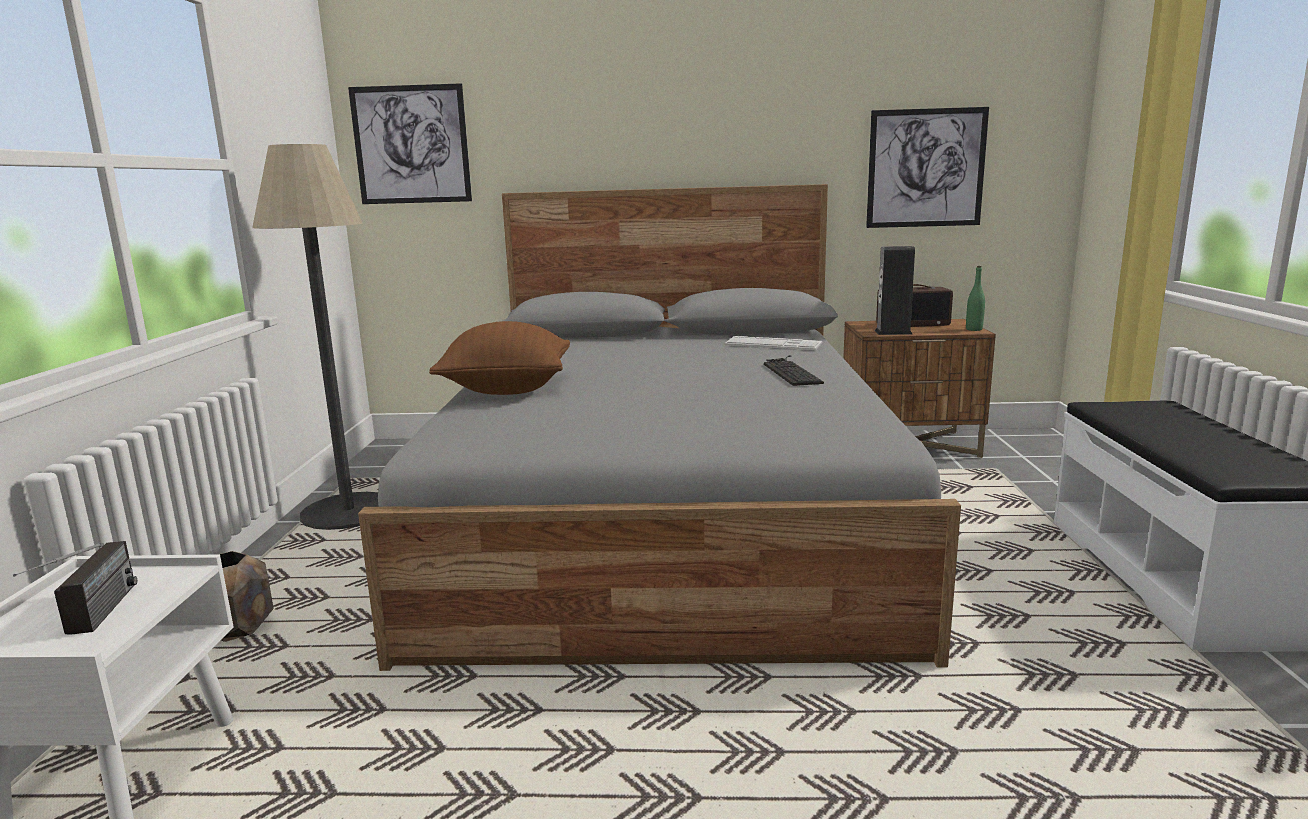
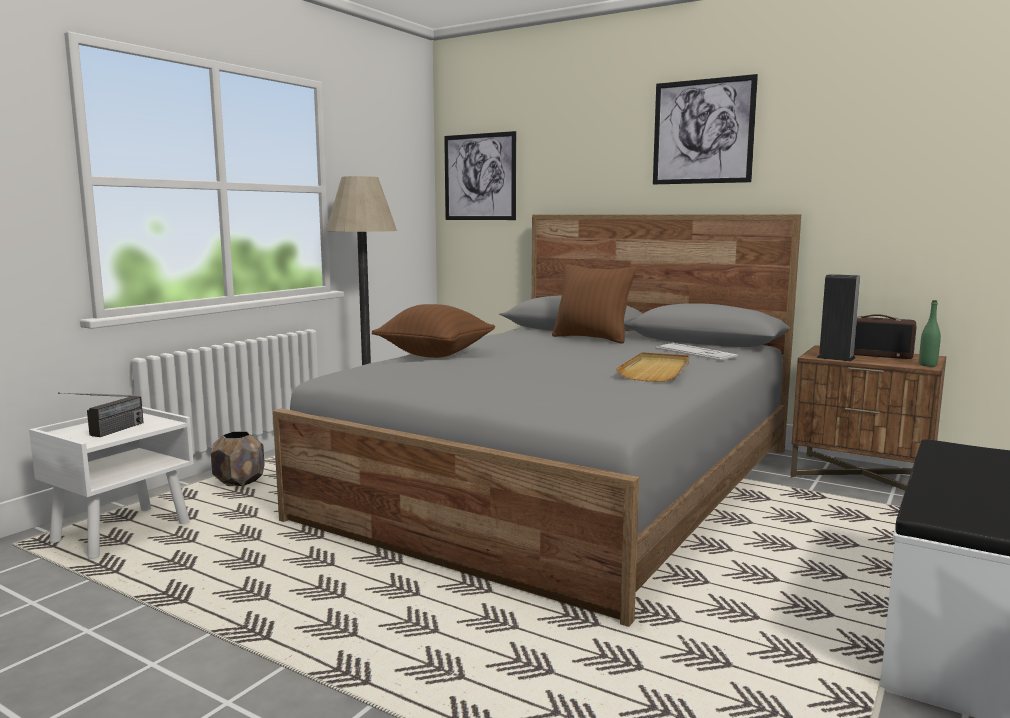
camera: 30 degrees right, 5 degrees down
(633, 342) = (591, 338): none -> brown pillow
(790, 371) = (656, 371): keyboard -> beige tray
(926, 168) = (909, 201): picture -> picture (703, 132)

